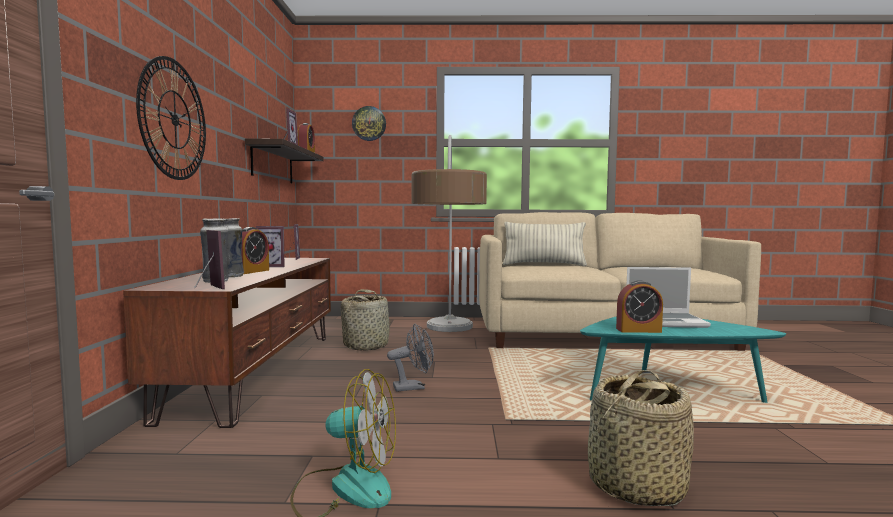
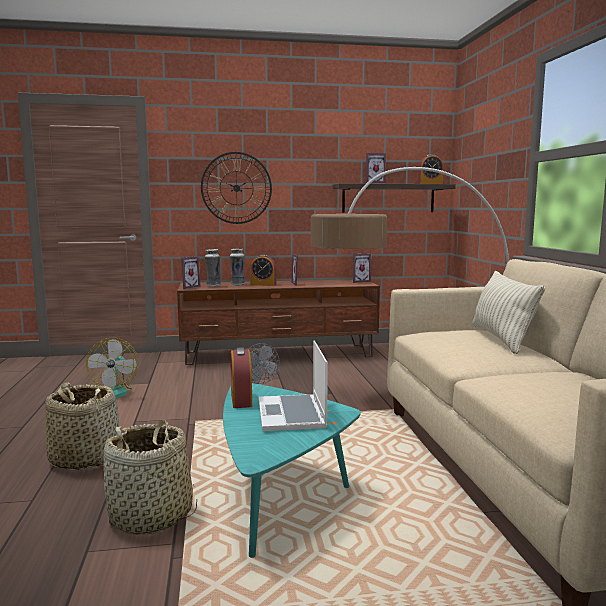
camera: 80 degrees right, 5 degrees up
(366, 345) = (363, 369): basket -> basket (151, 516)
(369, 123) = (489, 142): wall clock -> none

